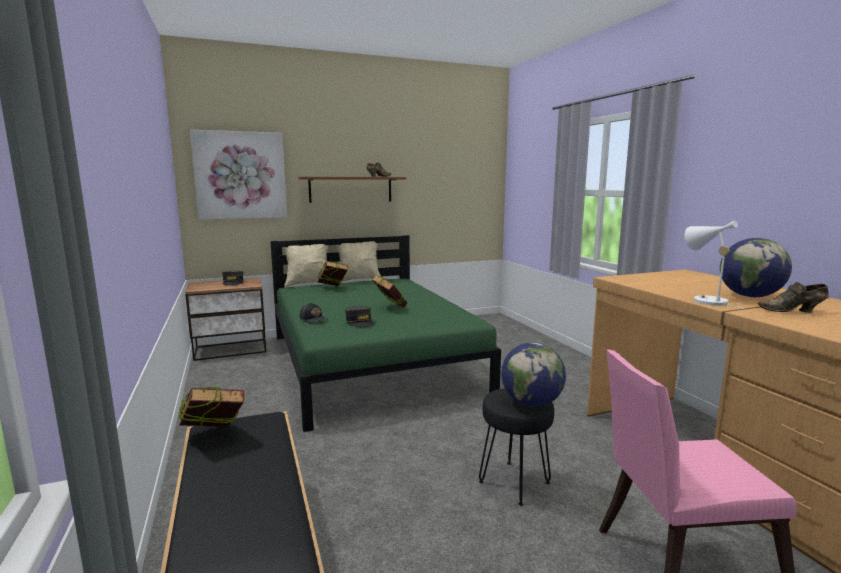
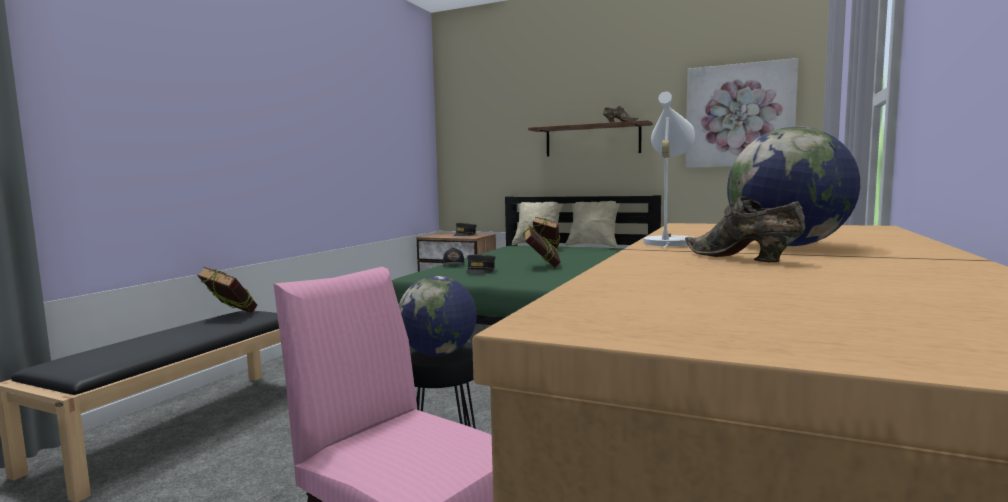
camera: 45 degrees right, 5 degrees down
(240, 175) = (485, 131): picture -> picture (739, 116)

